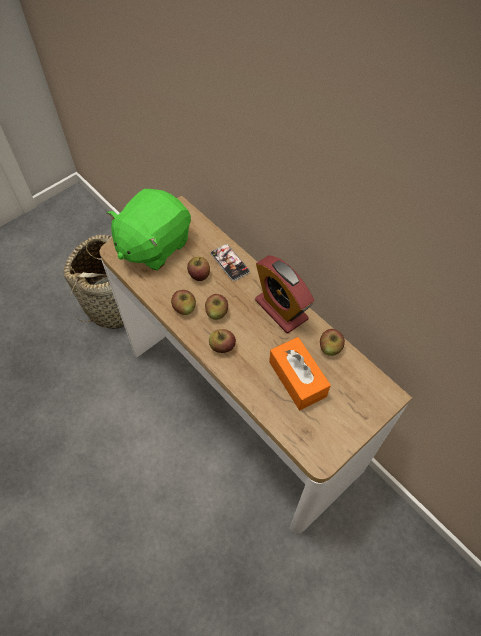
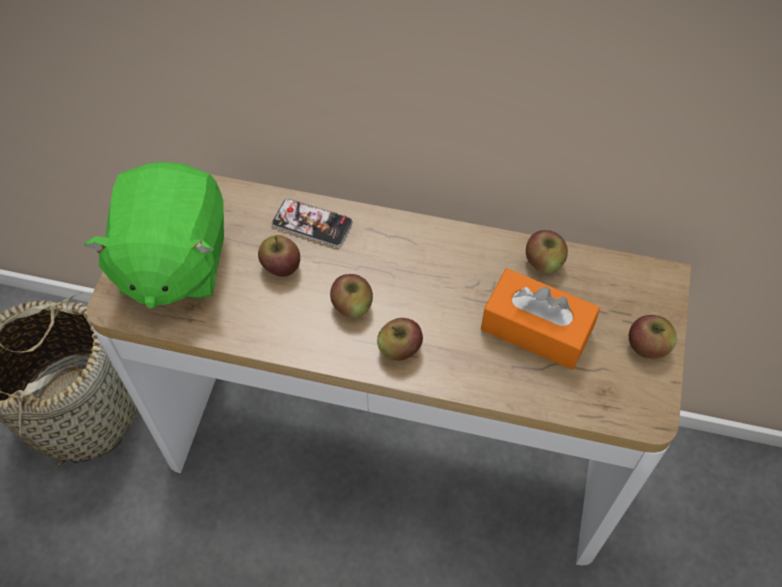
camera: 35 degrees left, 0 degrees up
(184, 308) = (299, 327): apple -> apple (647, 346)
(281, 309) = (438, 248): alarm clock -> none

